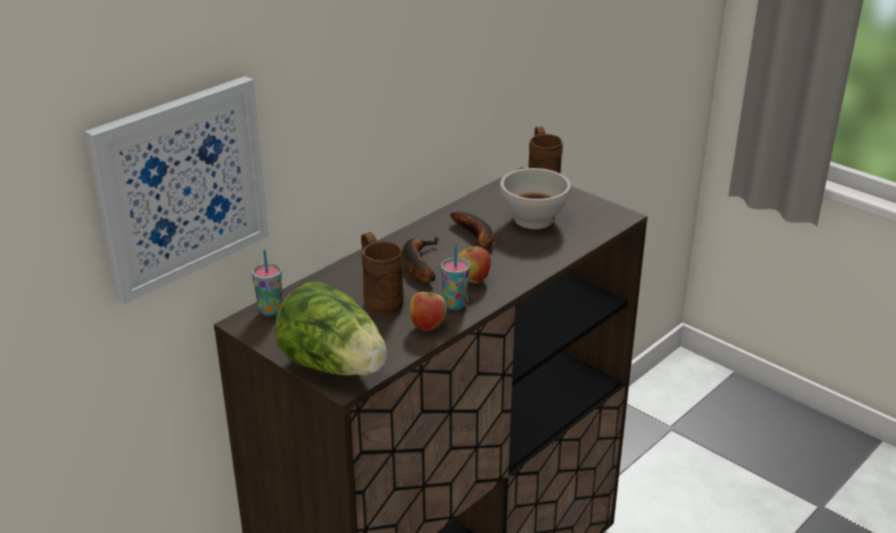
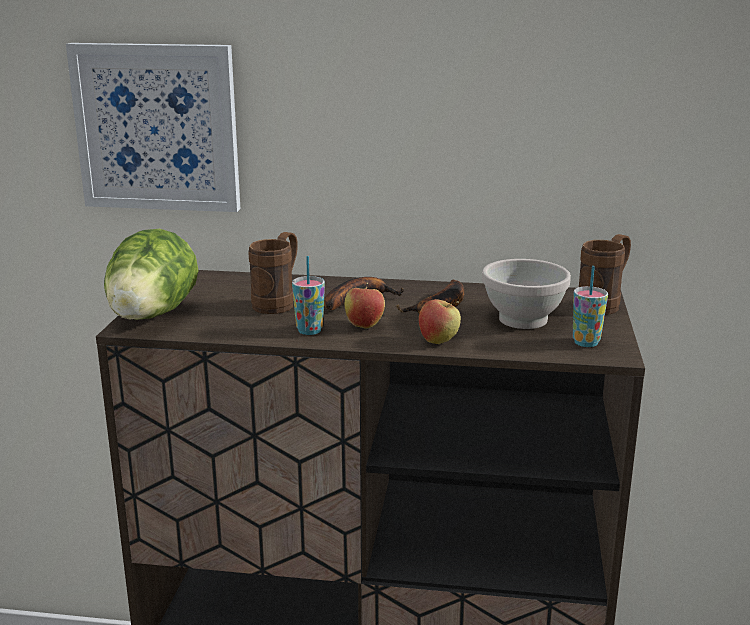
camera: 55 degrees right, 10 degrees down
(270, 310) = (209, 277): cup -> cup (586, 343)
(428, 326) = (257, 331): apple -> apple (439, 341)

